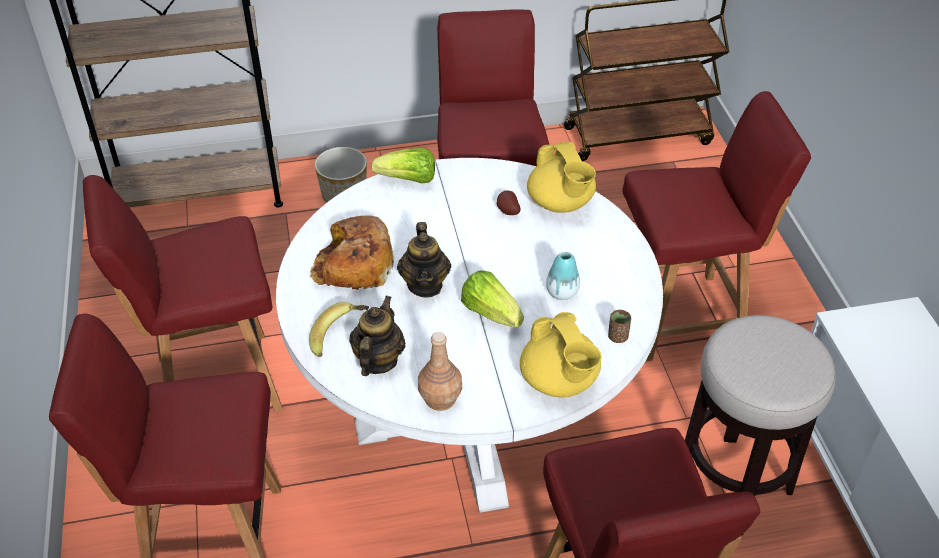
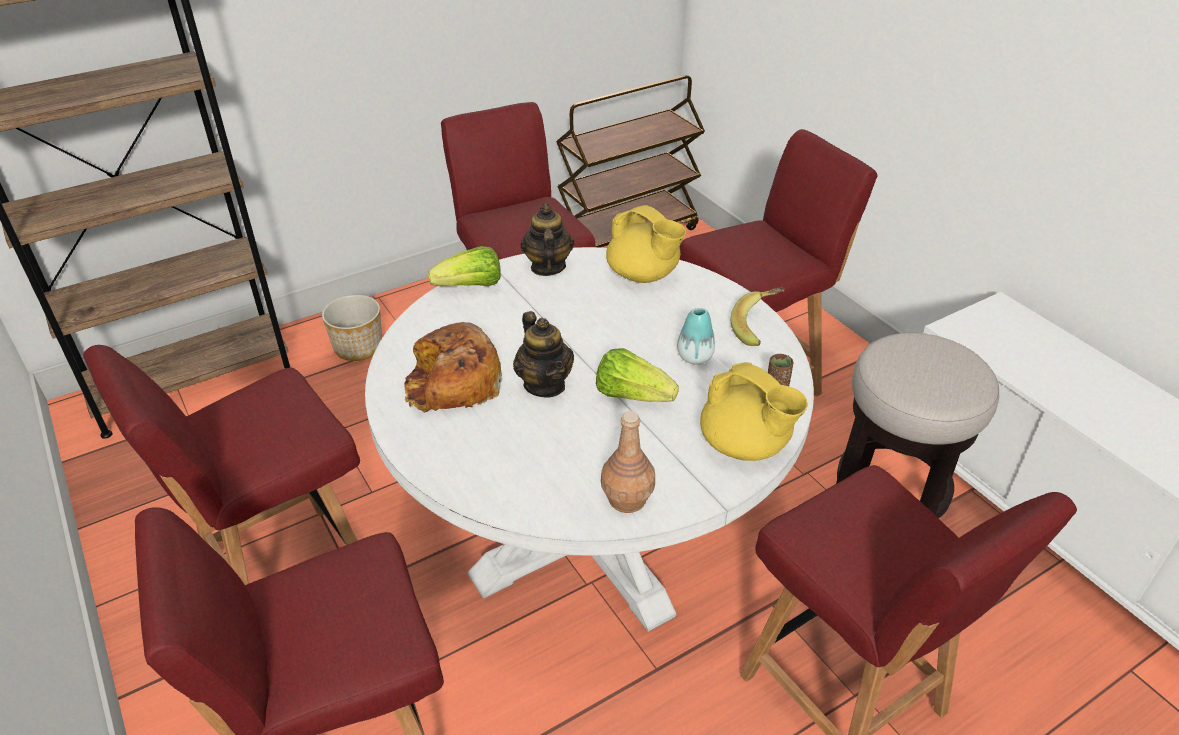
camera: 20 degrees left, 5 degrees down
(340, 338) = (476, 464): banana -> banana (759, 328)
(378, 361) = (533, 477): teapot -> teapot (547, 267)
(507, 211) = (593, 294): potato -> none

